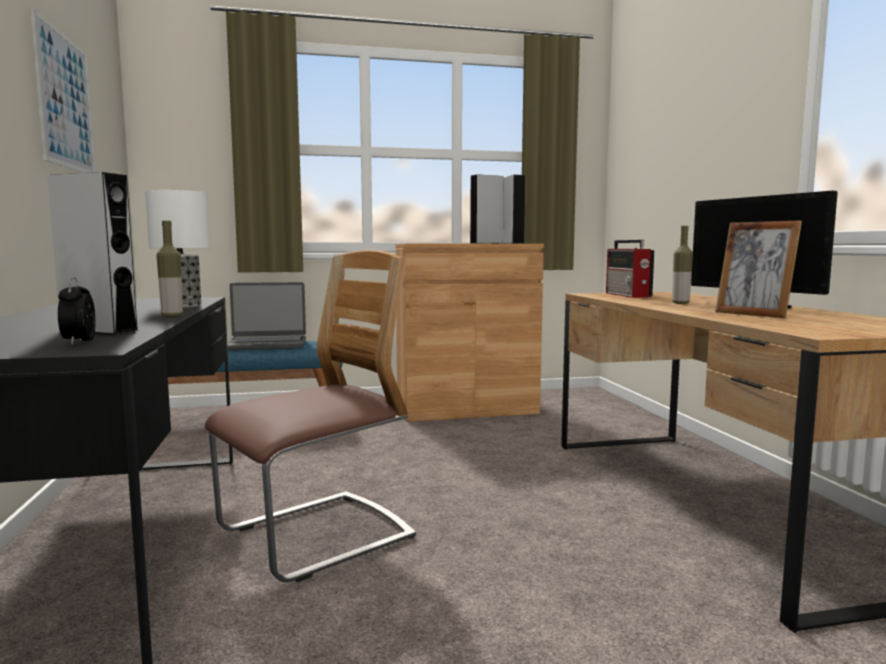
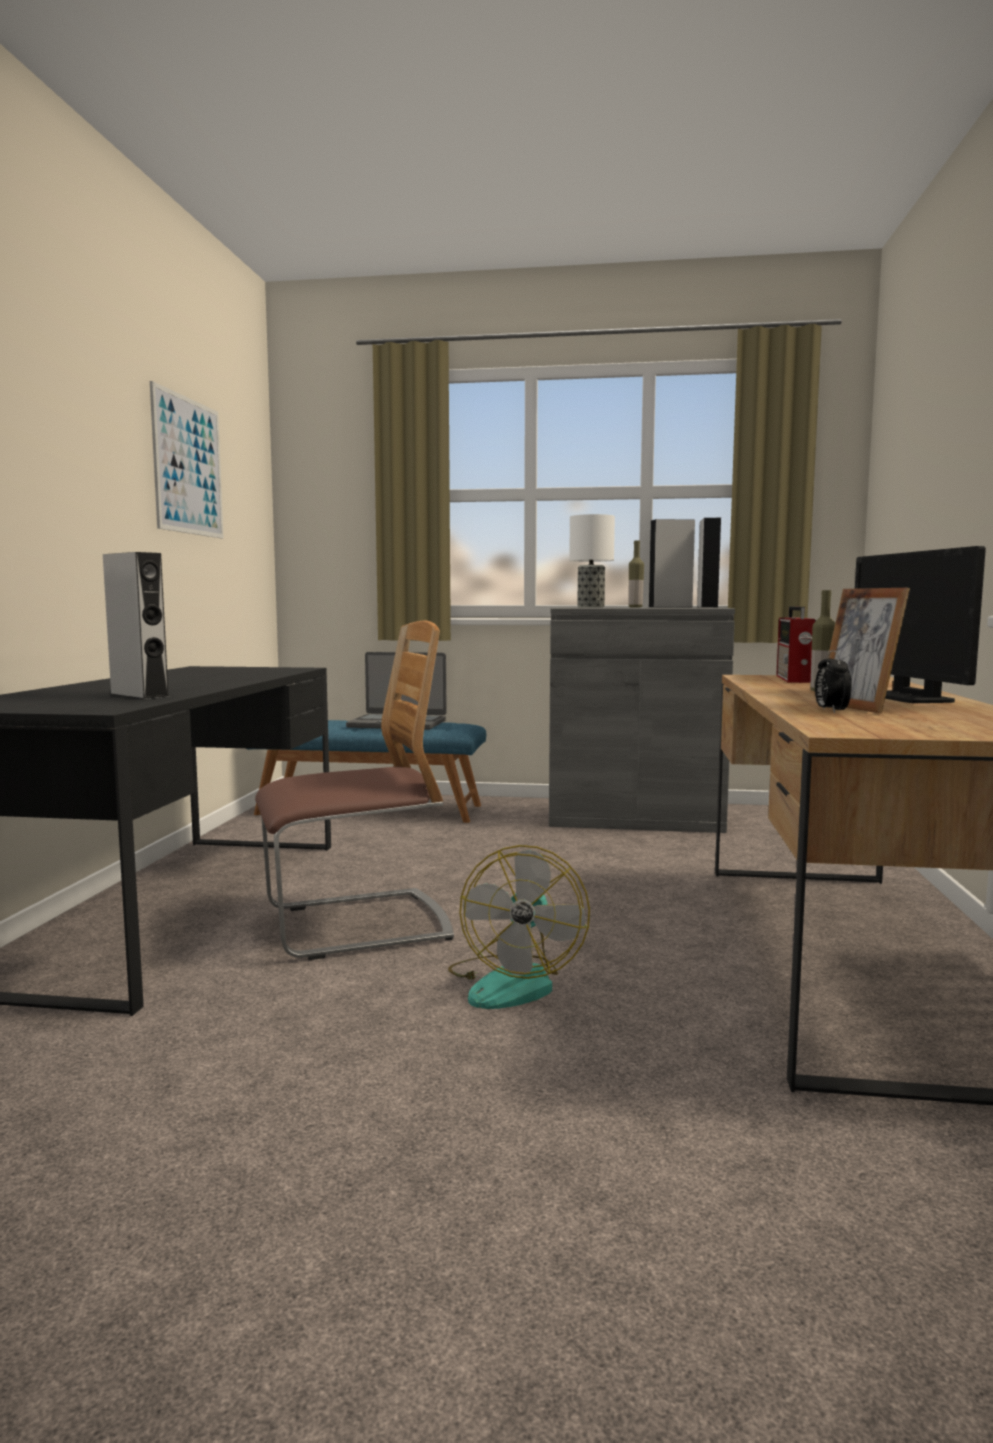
camera: 20 degrees right, 0 degrees up
(79, 343) = (103, 704): alarm clock -> alarm clock (830, 711)
(172, 316) = (227, 685): bottle -> bottle (635, 607)
(182, 306) = (261, 676): table lamp -> table lamp (590, 607)
(466, 409) = (635, 819): brown cabinet -> grey cabinet
(500, 570) = (514, 982): none -> fan

